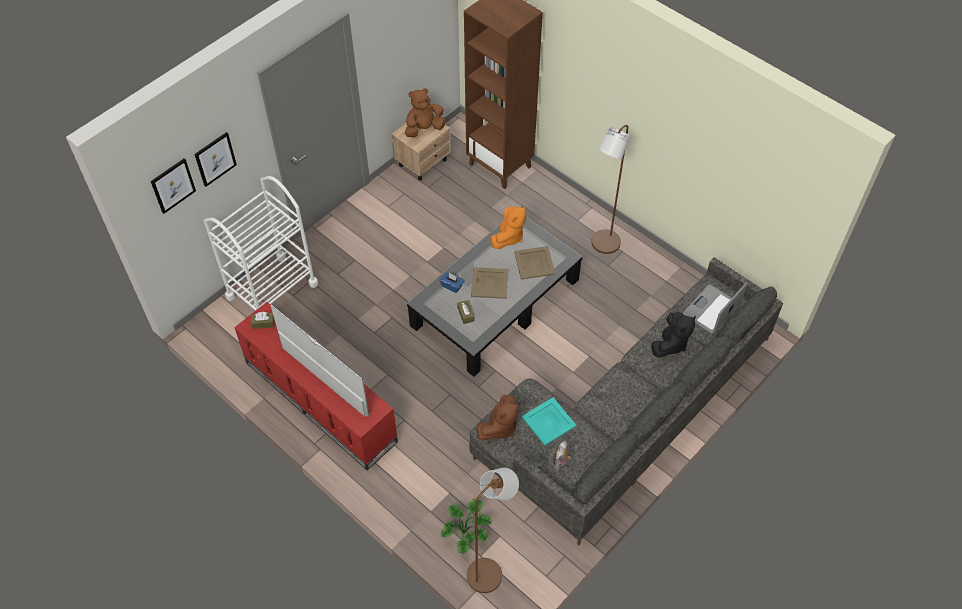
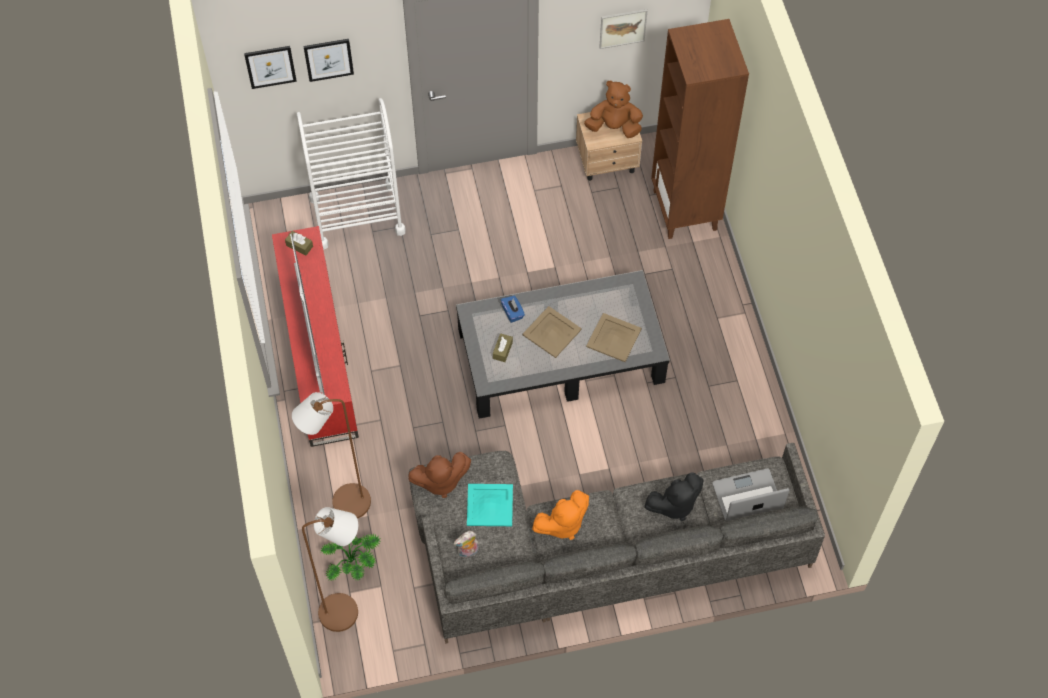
camera: 35 degrees right, 5 degrees up
(408, 42) = (622, 28): none -> picture
(508, 237) = (610, 295): orange plush toy -> orange plush toy (562, 524)
(602, 246) = (720, 361): brown floor lamp -> brown floor lamp (344, 504)

